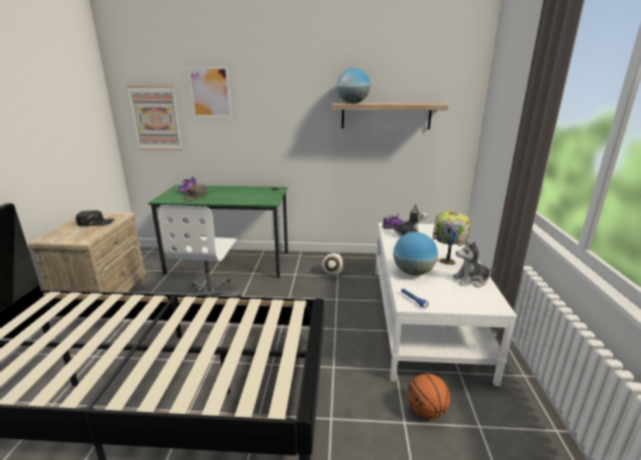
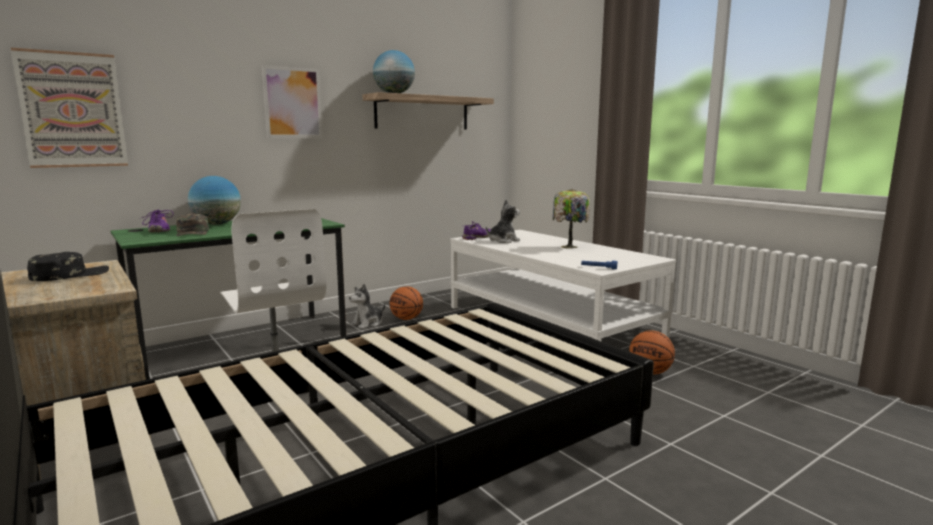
camera: 40 degrees left, 10 degrees down
(210, 92) = (182, 70): picture -> picture (293, 103)
(333, 274) = (406, 319): football -> basketball
(413, 272) = (560, 256): globe -> globe (216, 224)
(471, 280) = (610, 251): plush toy -> plush toy (368, 324)

